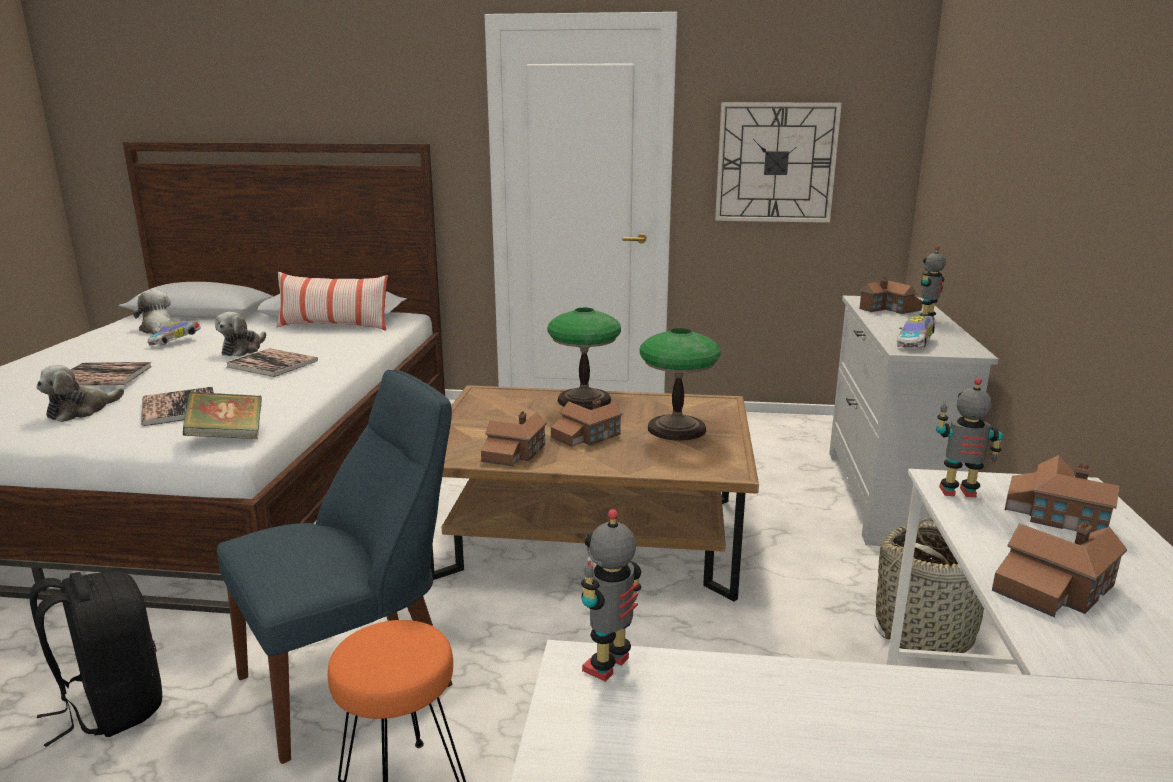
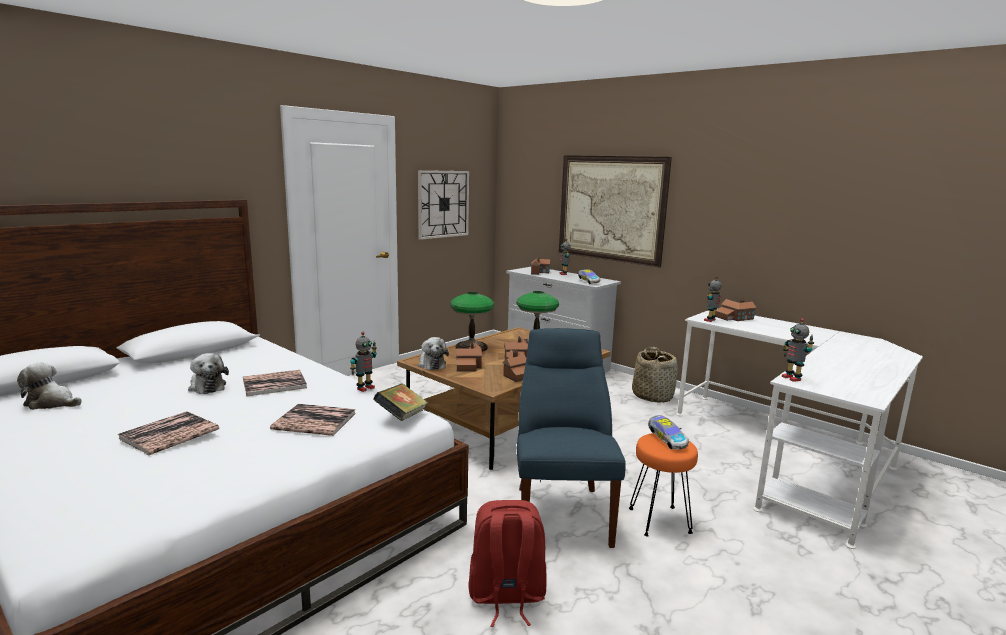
camera: 55 degrees left, 5 degrees down
(81, 411) = (244, 452): plush toy -> plush toy (431, 364)
(112, 707) = (506, 597): black backpack -> red backpack
(176, 341) = (120, 401): toy car -> toy car (666, 440)
(304, 396) = (365, 388): none -> toy robot
(334, 326) = (221, 356): pillow -> none
(1017, 184) = (611, 208): none -> picture
(1054, 588) = (778, 331): toy house -> toy house (469, 365)

